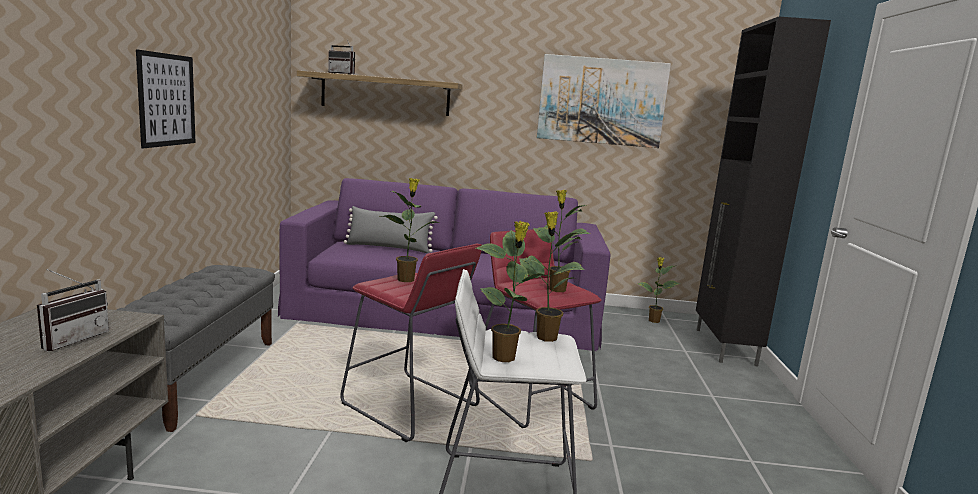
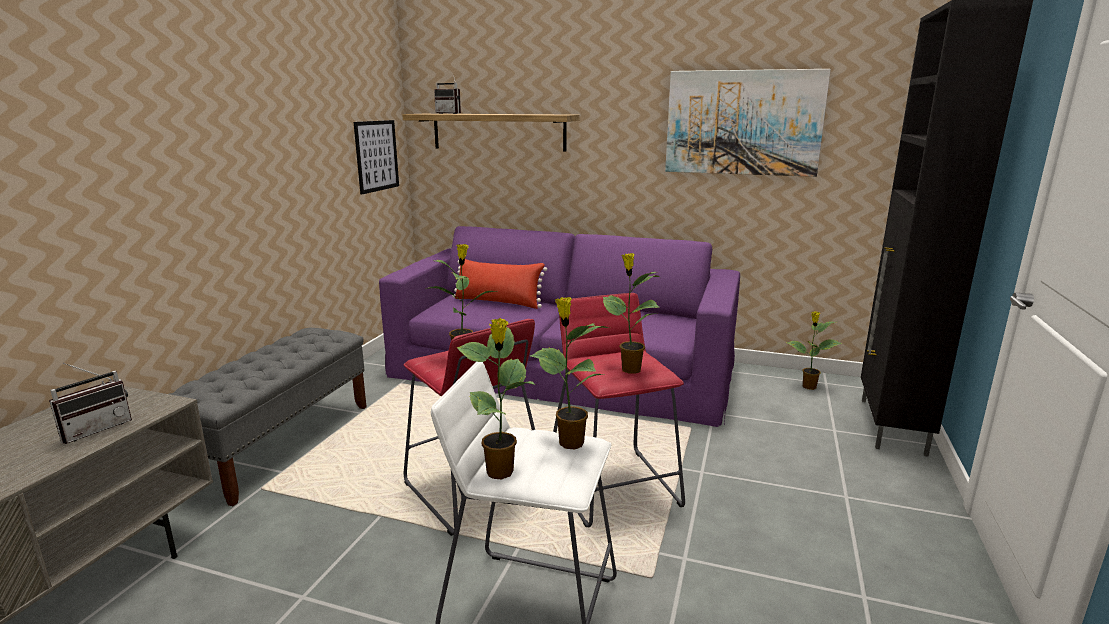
camera: 15 degrees right, 5 degrees up
(167, 100) = (238, 167): picture -> picture (377, 156)
(389, 247) = (498, 302): grey pillow -> red pillow

